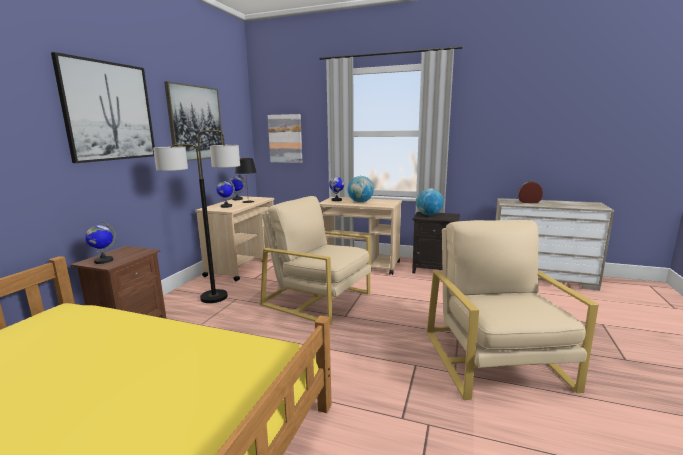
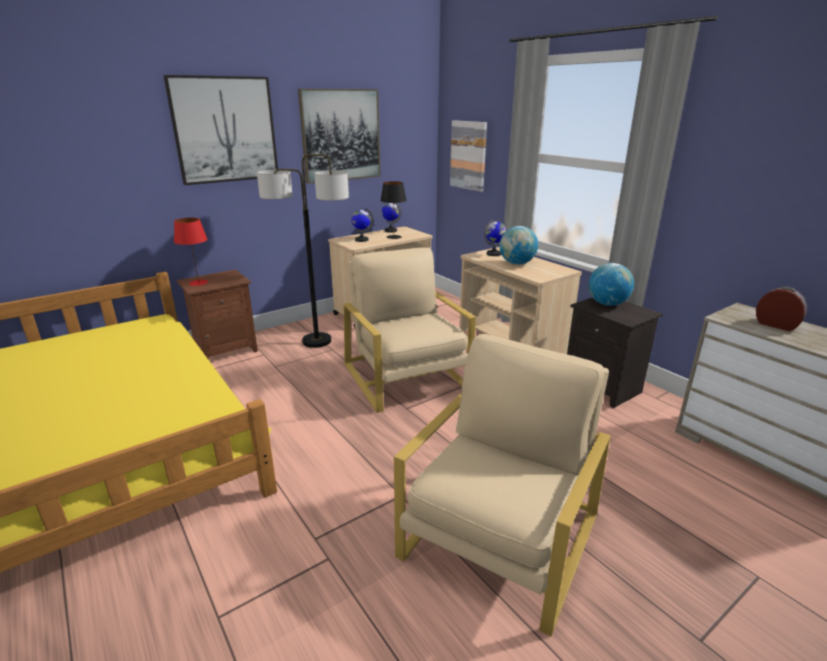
camera: 35 degrees right, 10 degrees up
(103, 261) = (198, 283): globe -> red table lamp

